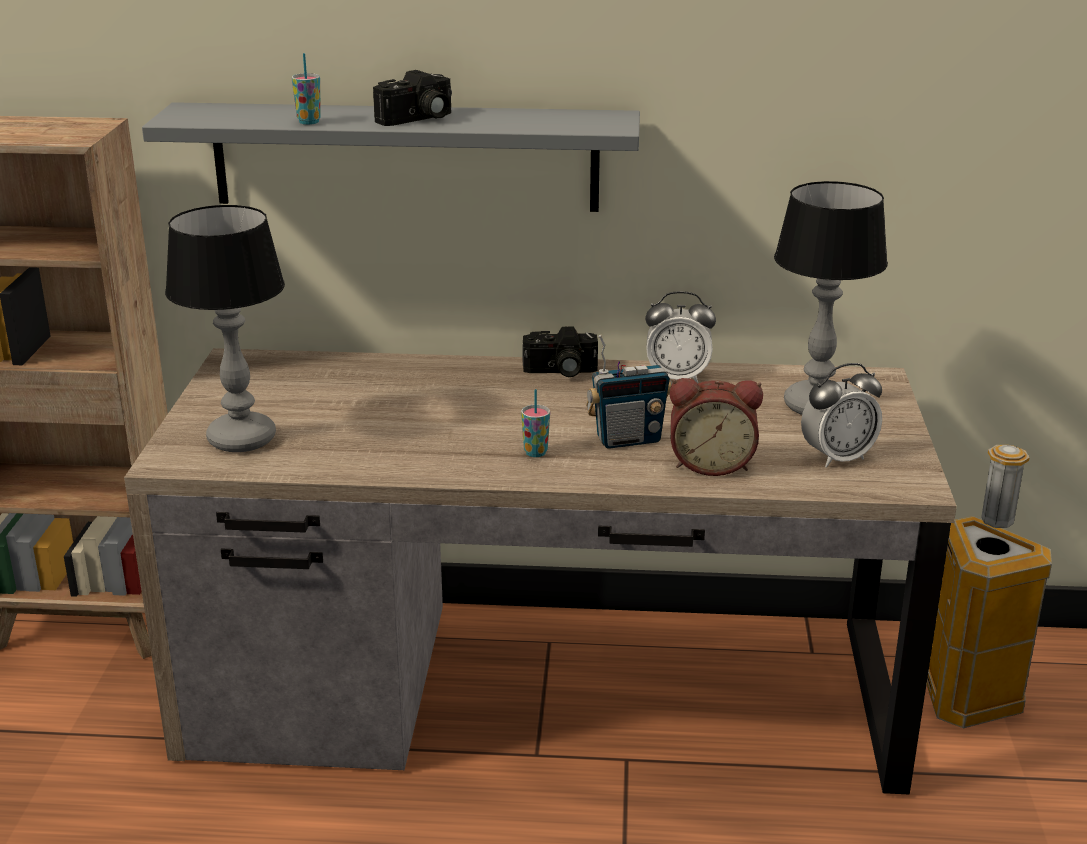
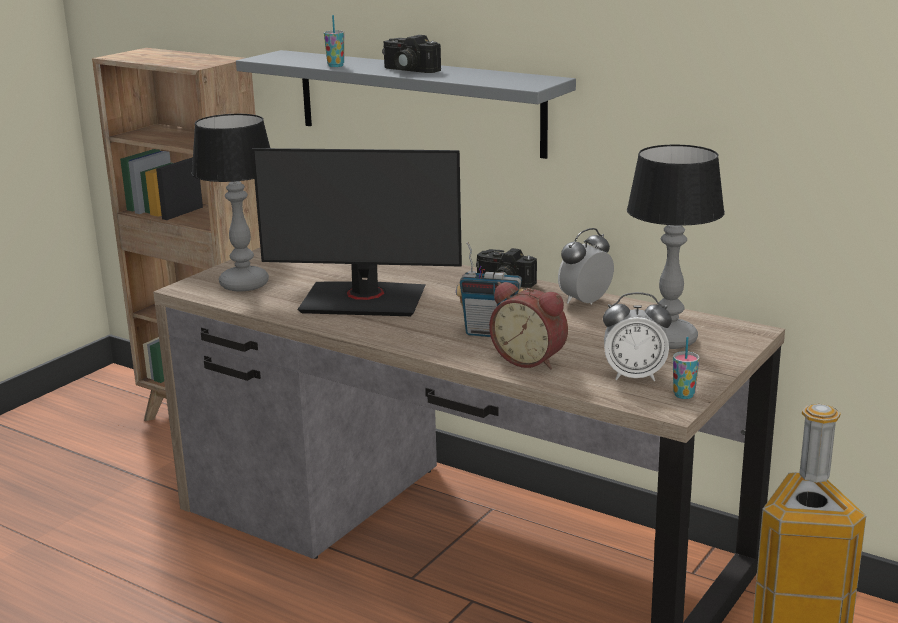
camera: 30 degrees right, 5 degrees down
(418, 119) = (407, 70): camera -> camera turned 45 degrees clockwise
(426, 428) = (364, 300): none -> monitor
(535, 453) = (415, 328): cup -> cup (684, 395)
(677, 377) = (585, 302): alarm clock -> alarm clock turned 105 degrees clockwise

